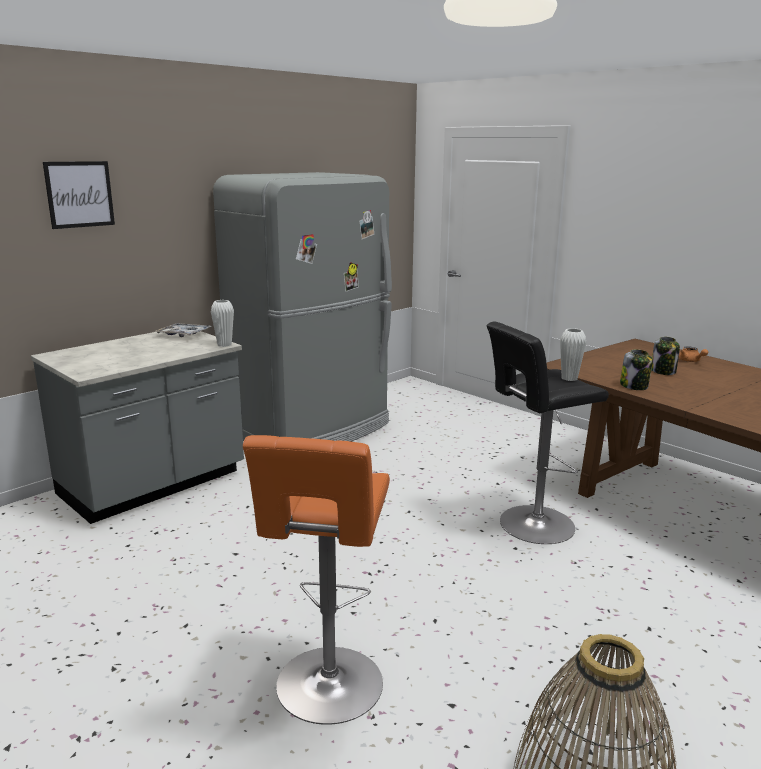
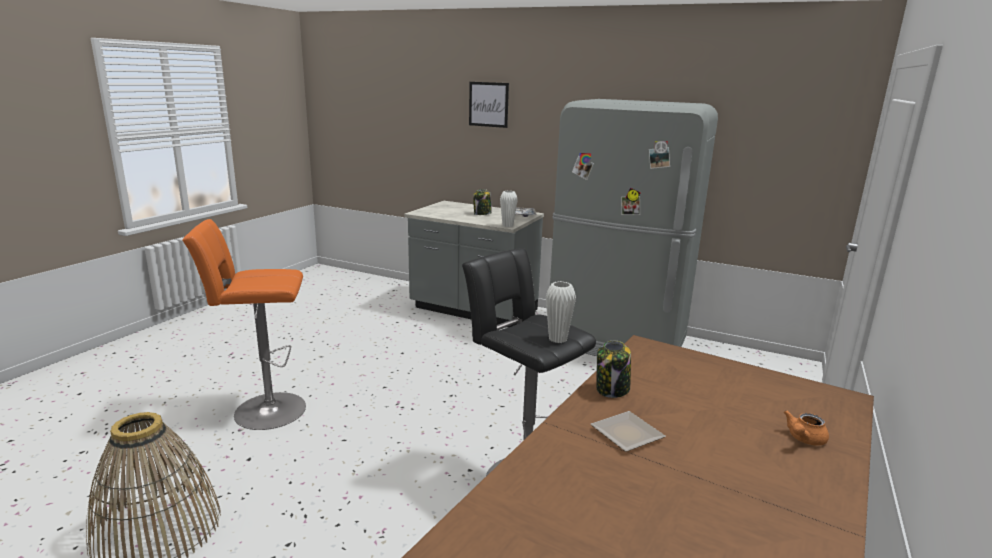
camera: 70 degrees right, 0 degrees up
(663, 371) = (709, 412): jar -> jar (482, 214)
(697, 394) = (624, 434): none -> plate

